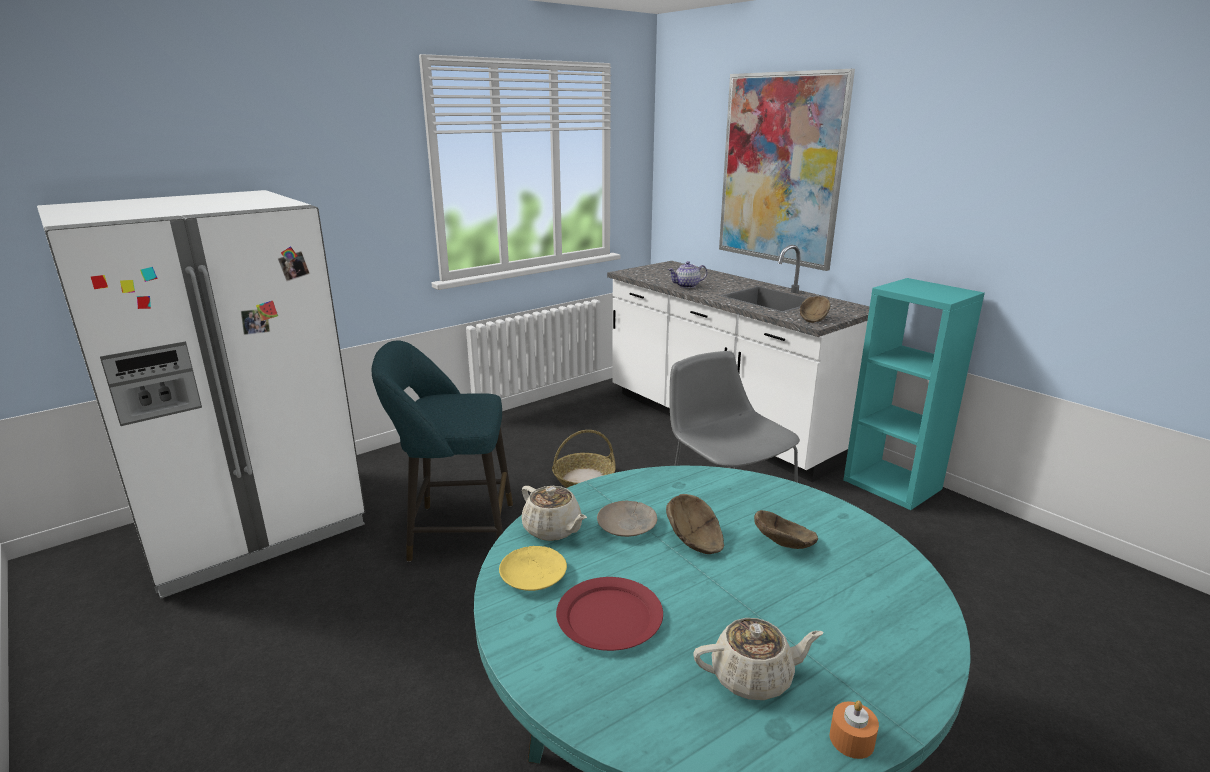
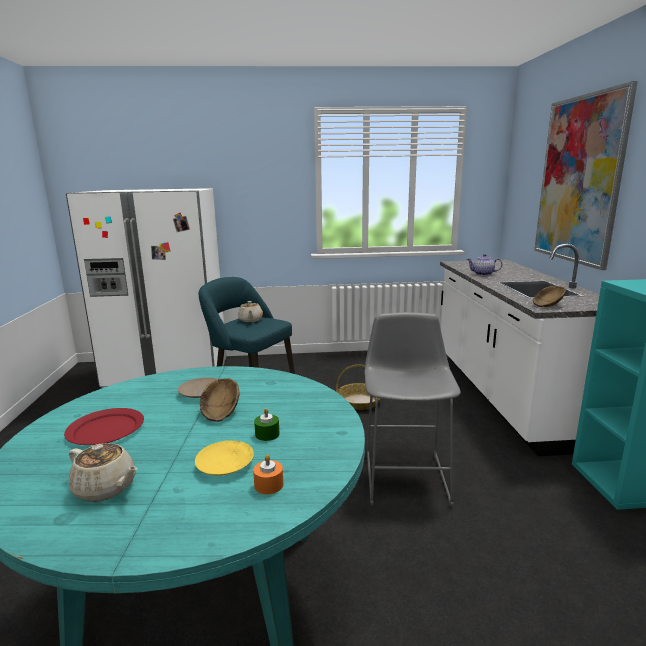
camera: 35 degrees right, 5 degrees down
(533, 575) = (115, 399): yellow plate -> yellow plate (226, 464)
(553, 529) = (163, 382): beige teapot -> beige teapot (250, 320)
(786, 545) = (267, 434): brown bowl -> green candle
(851, 739) = (83, 546): orange candle -> orange candle (268, 485)

